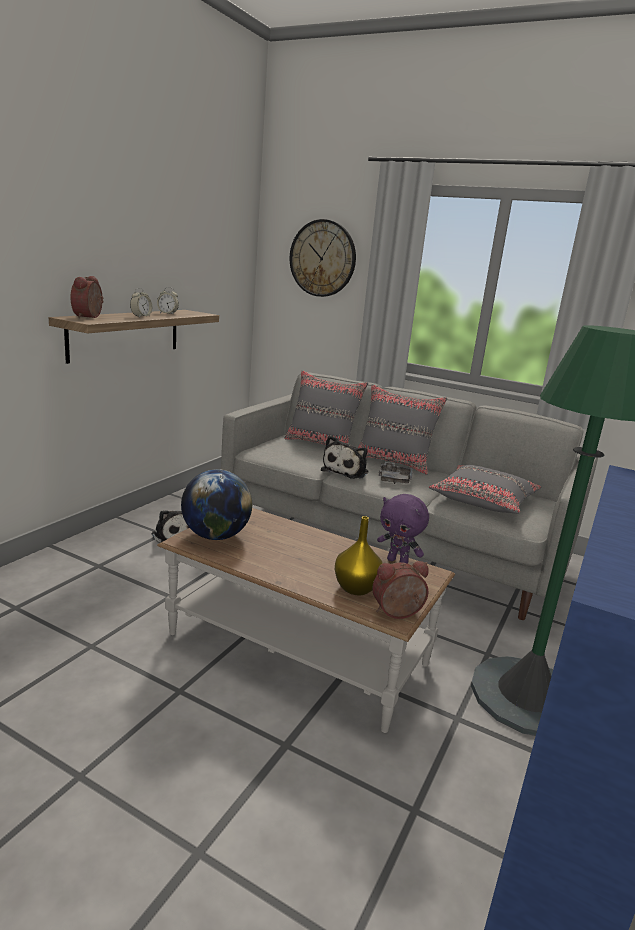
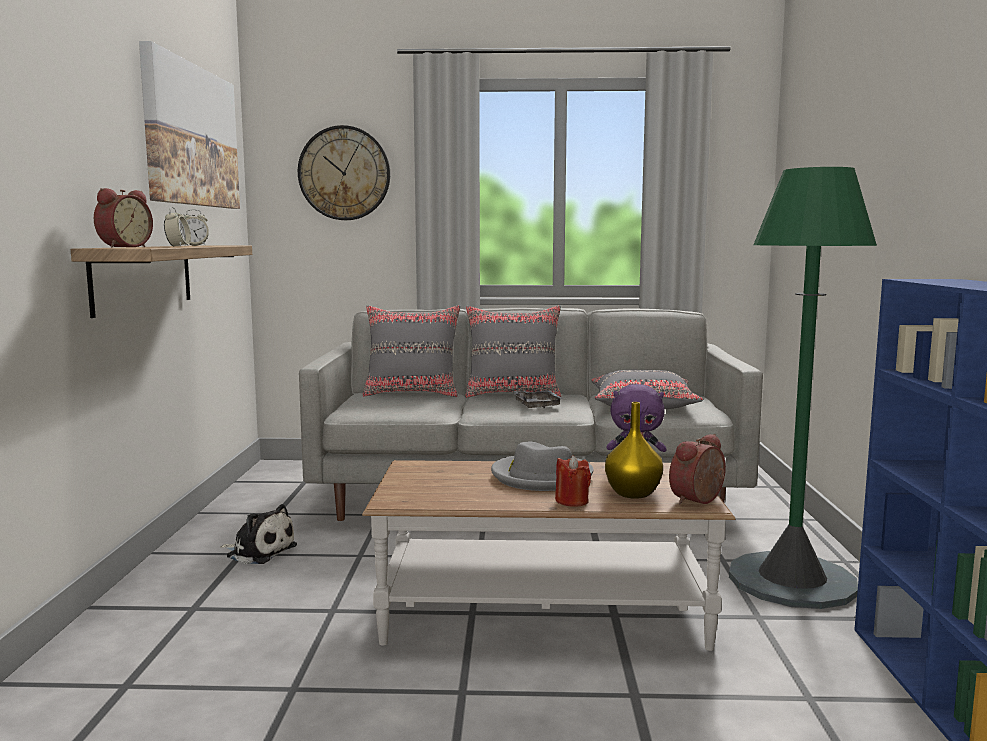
camera: 25 degrees left, 10 degrees down
(90, 317) = (123, 247): alarm clock -> alarm clock turned 135 degrees counterclockwise
(191, 228) = (191, 136): none -> picture
(215, 536) = (421, 490): globe -> none
(300, 580) = (572, 501): none -> red candle
(312, 549) = (541, 476): none -> grey hat
(346, 471) = (478, 409): plush toy -> none

